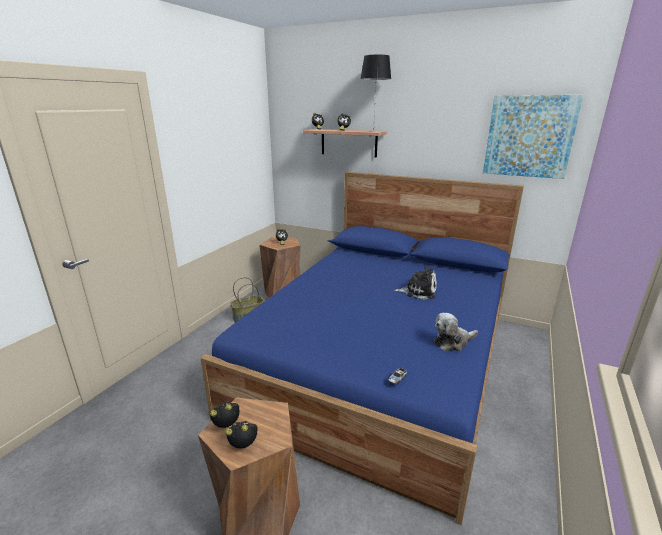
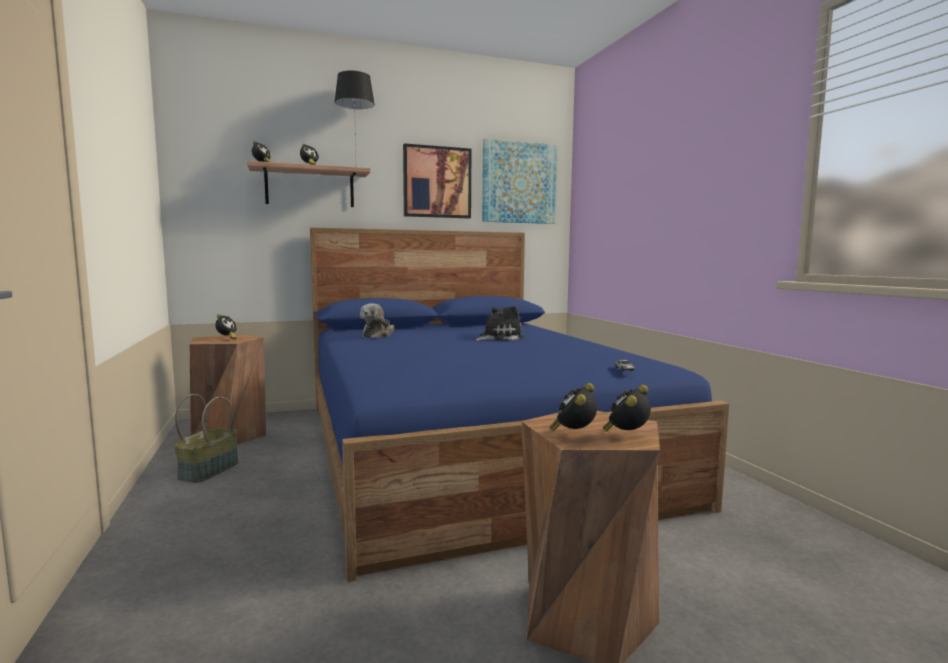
camera: 45 degrees left, 15 degrees down
(444, 137) = (437, 182): none -> picture
(452, 342) = (602, 350): plush toy -> plush toy (378, 335)

